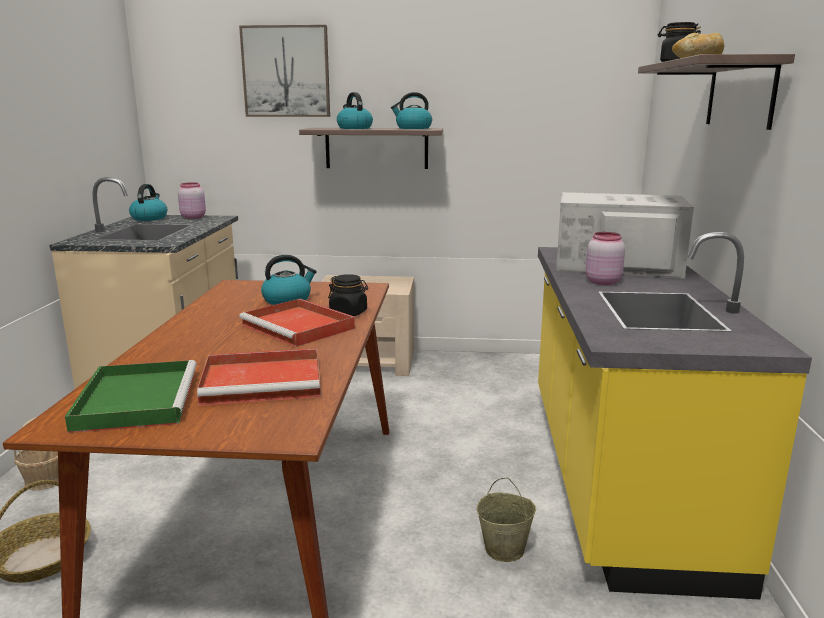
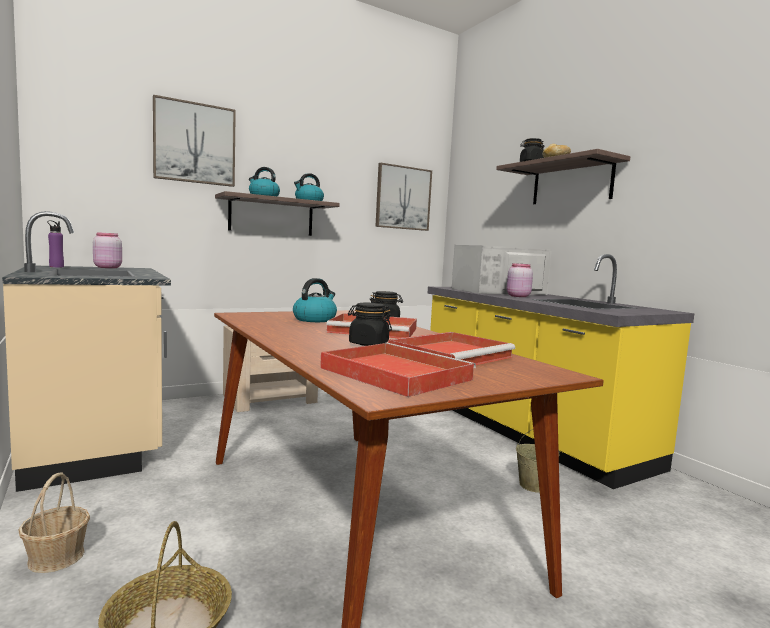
camera: 35 degrees left, 10 degrees down
(136, 399) = (393, 373): green tray -> red tray
(149, 218) = (56, 267): kettle -> purple bottle
(232, 350) = (368, 344): none -> black jar
(567, 107) = (403, 198): none -> picture

